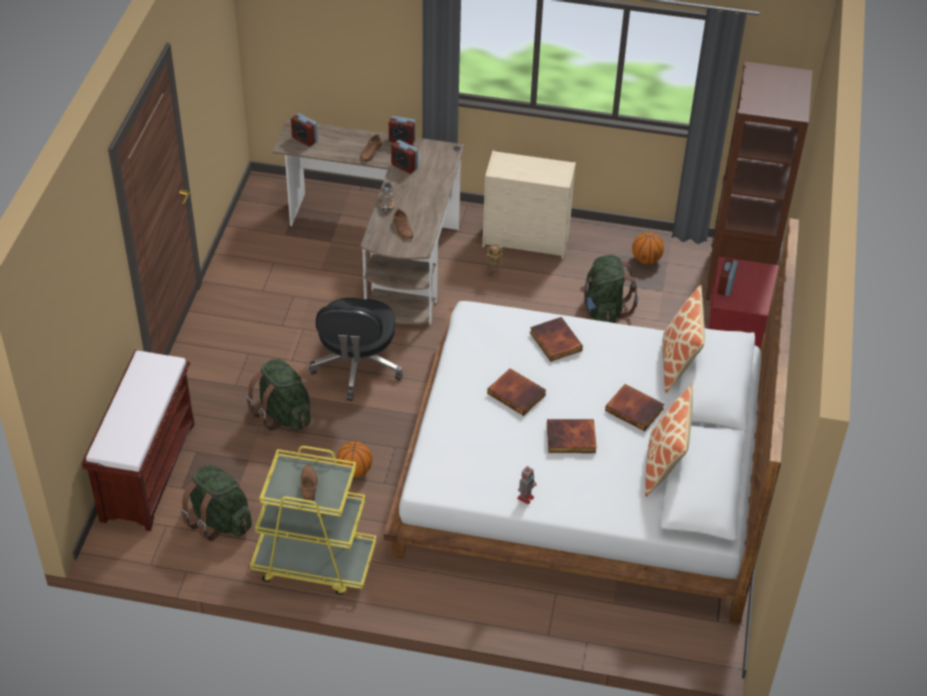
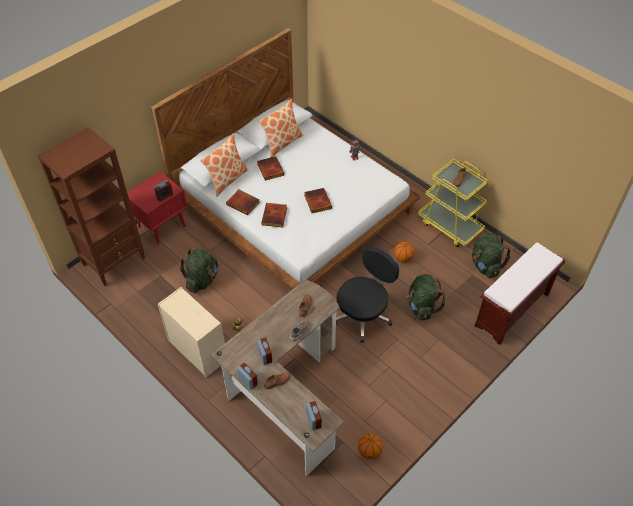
camera: 145 degrees left, 5 degrees up
(570, 439) = (312, 170): book -> book (243, 203)
(646, 260) = (146, 299): basketball -> basketball (369, 451)

